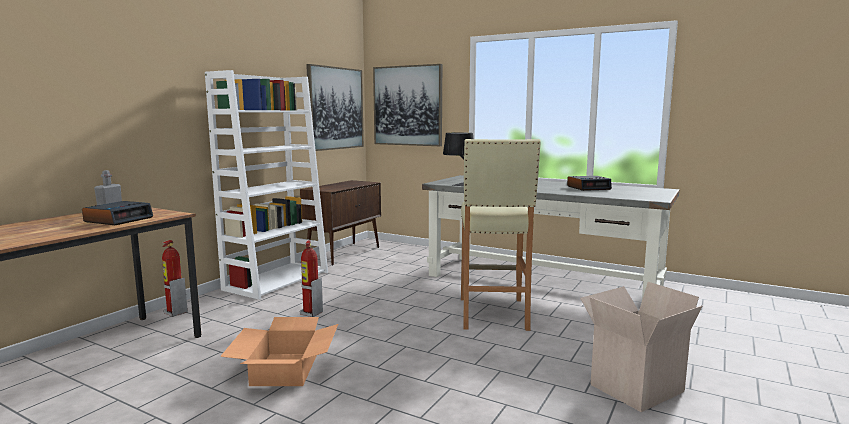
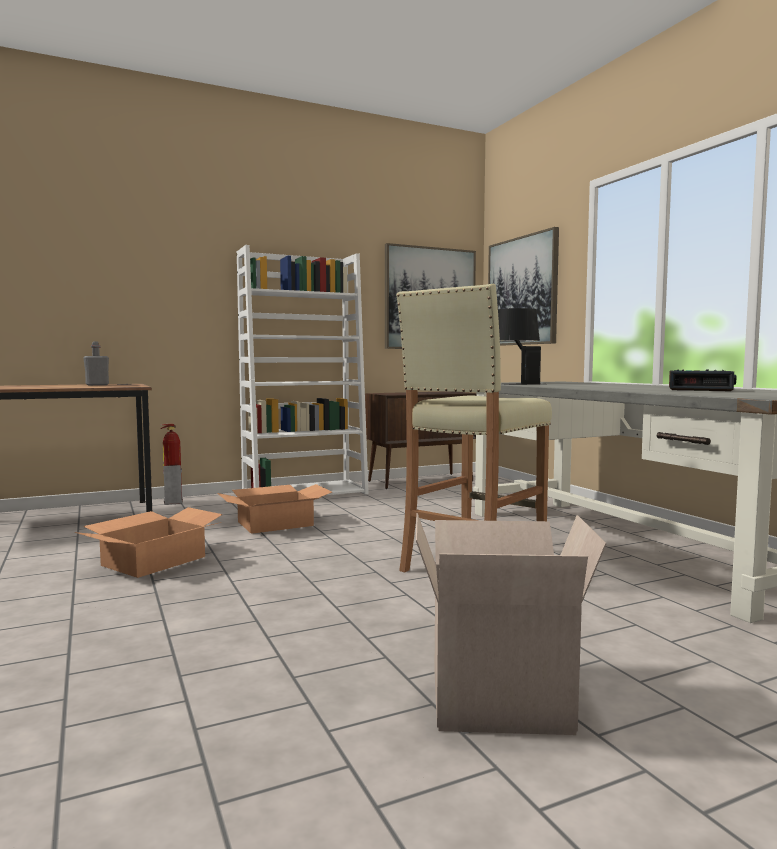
camera: 35 degrees right, 5 degrees down
(119, 219) = (84, 386): alarm clock -> none
(311, 313) = (275, 523): fire extinguisher -> cardboard box

